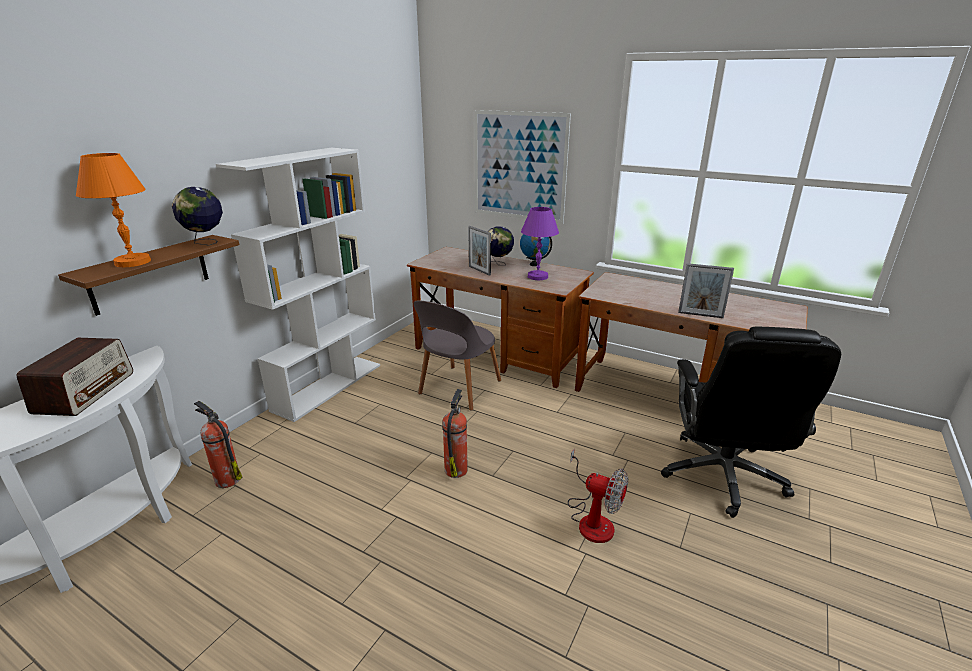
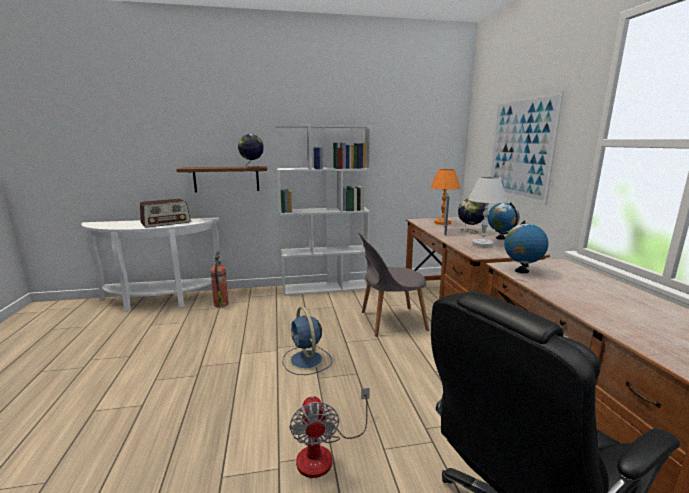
camera: 50 degrees right, 10 degrees down
(133, 262) = (210, 167): orange table lamp -> orange table lamp (442, 223)
(456, 469) = (306, 360): fire extinguisher -> blue fan
(537, 276) = (482, 244): purple table lamp -> white table lamp
(611, 295) = (521, 271): none -> globe
(700, 315) = (592, 315): picture frame -> none

